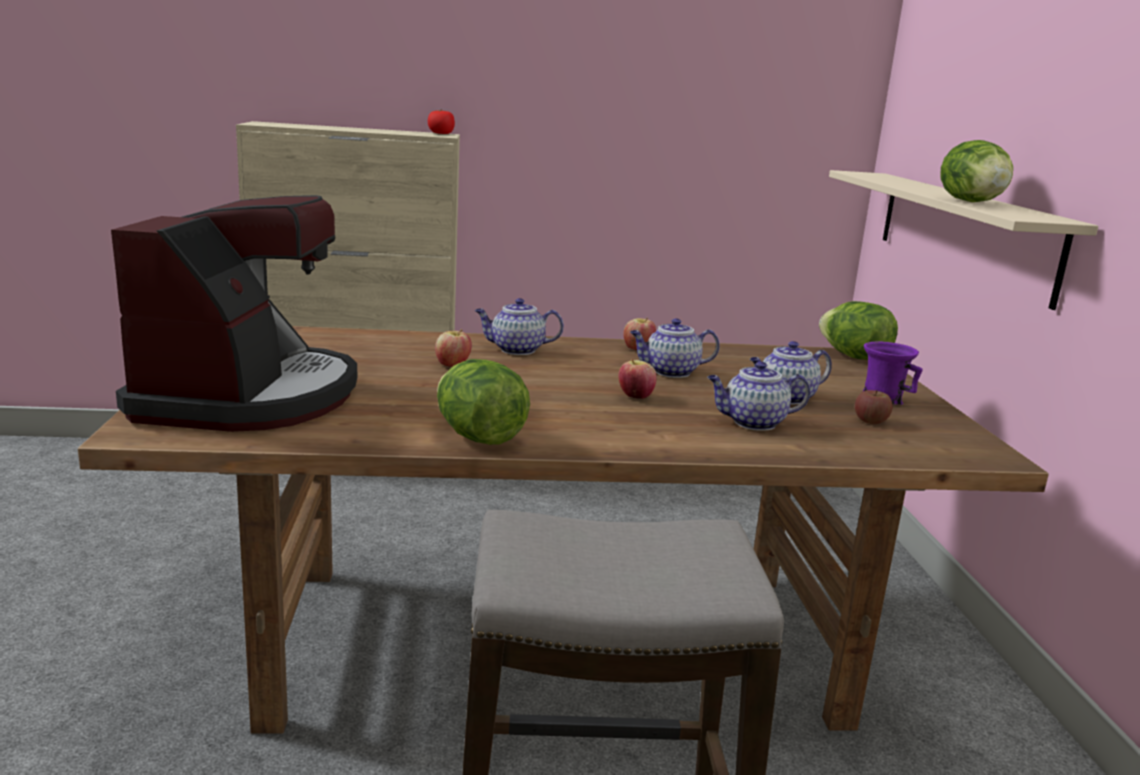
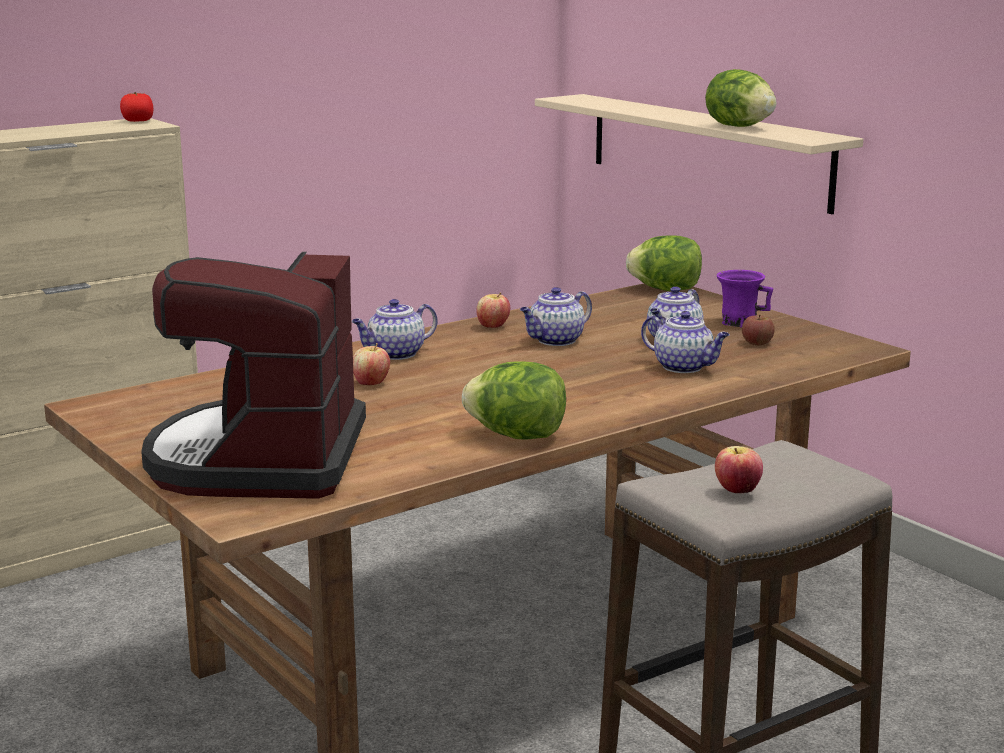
camera: 30 degrees left, 0 degrees up
(249, 396) = (260, 460): coffee machine -> coffee machine turned 150 degrees counterclockwise
(635, 397) = (568, 370): apple -> apple (737, 491)
(752, 423) = (684, 367): teapot -> teapot turned 105 degrees counterclockwise

